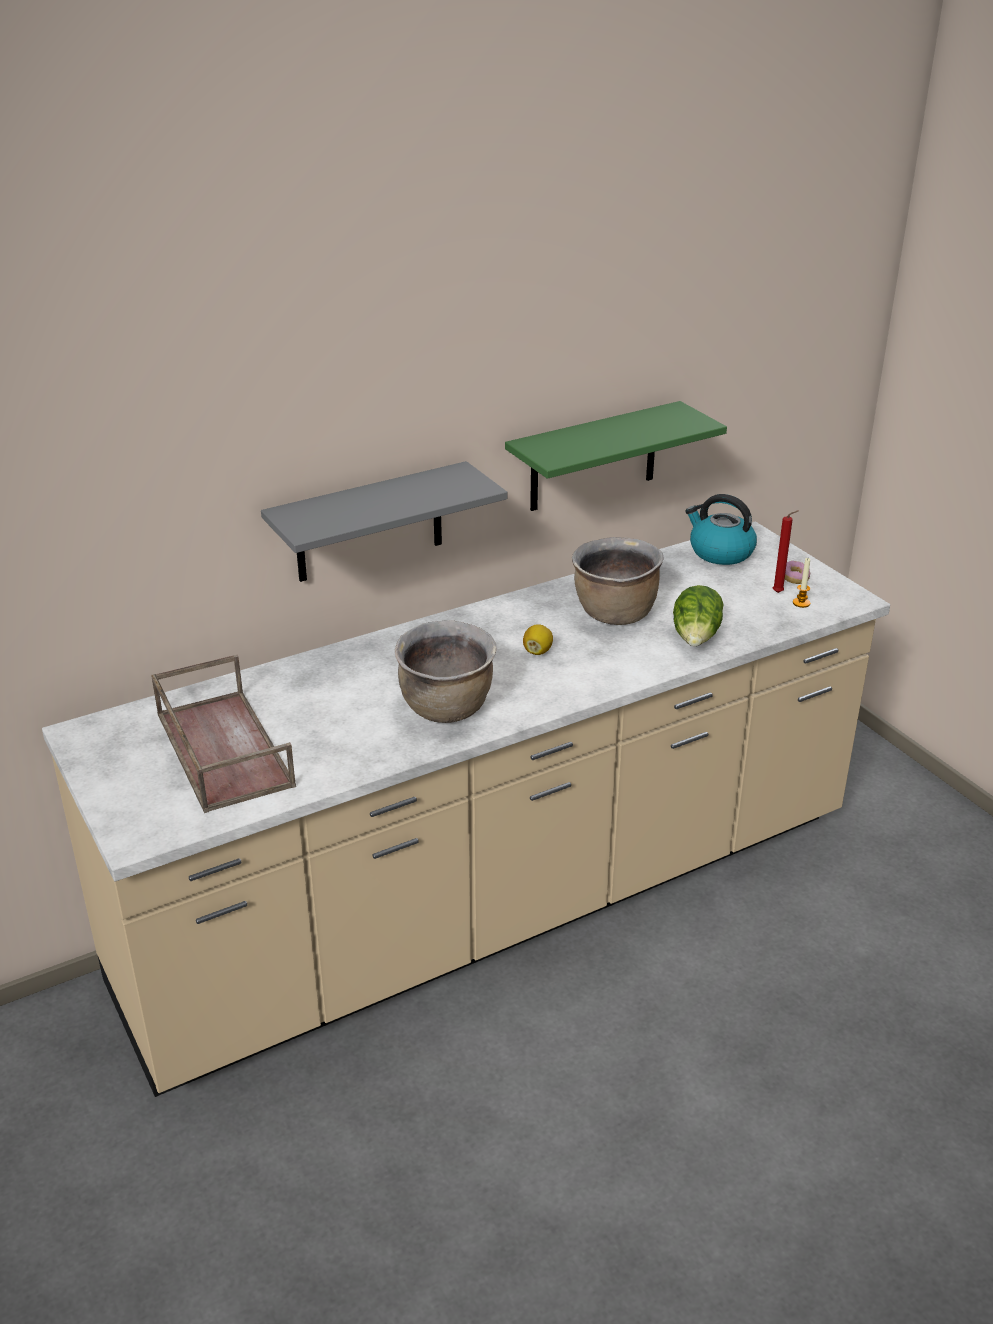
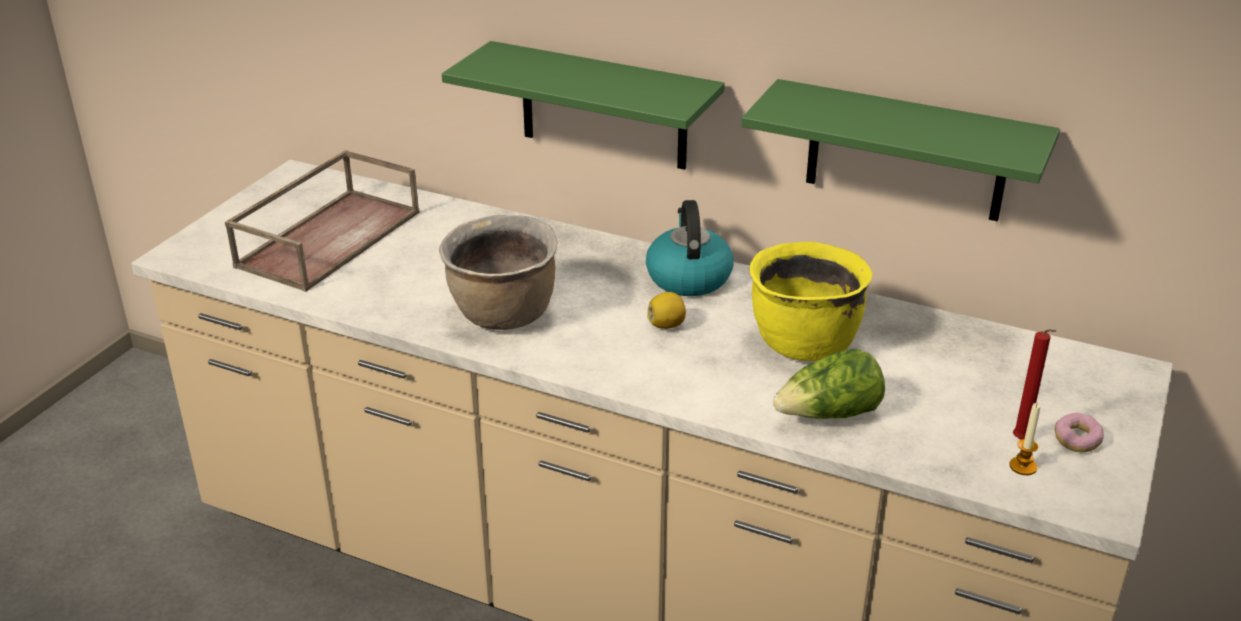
camera: 55 degrees right, 0 degrees up
(369, 523) = (603, 106): grey shelf -> green shelf
(614, 614) = (803, 343): brown cooking pot -> yellow cooking pot
(720, 552) = (1049, 364): kettle -> kettle (688, 277)

